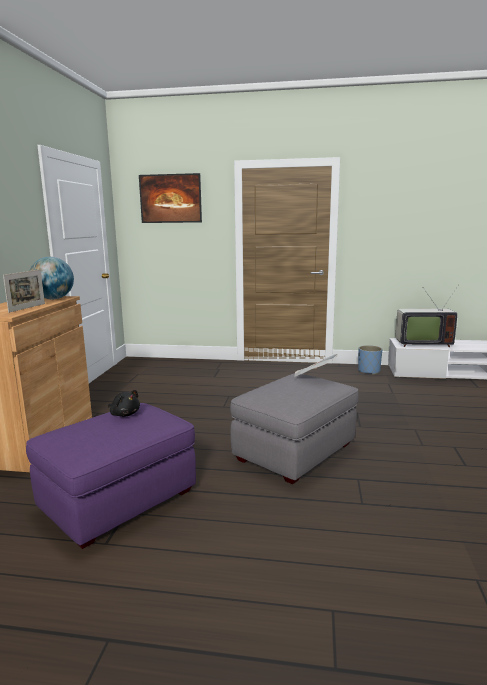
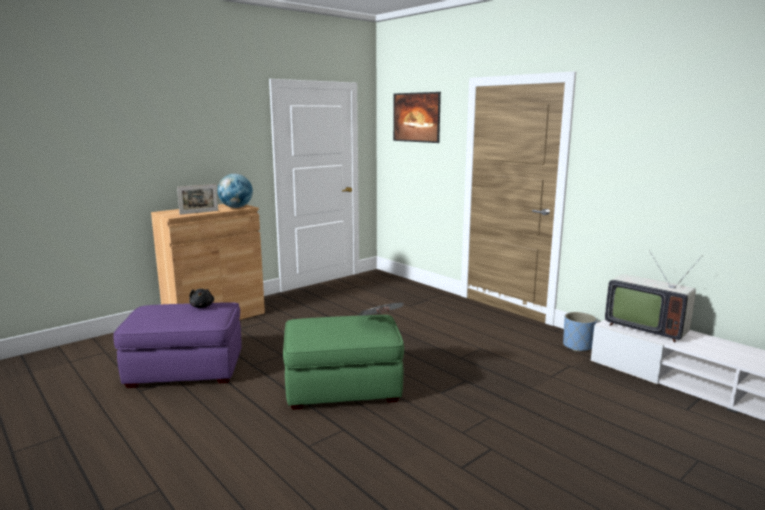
camera: 40 degrees right, 0 degrees up
(295, 451) = (344, 388): grey ottoman -> green ottoman

